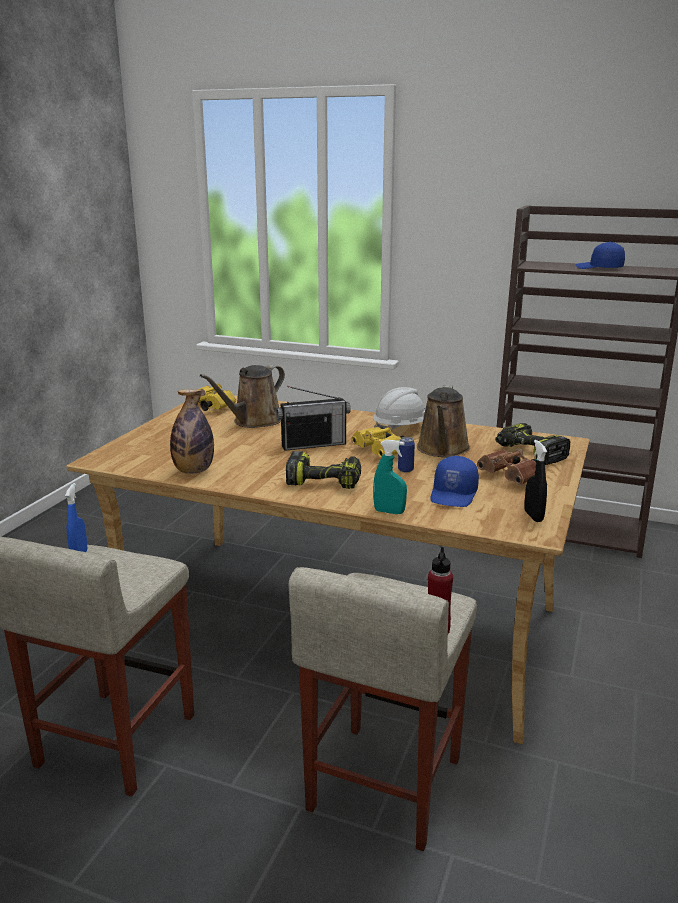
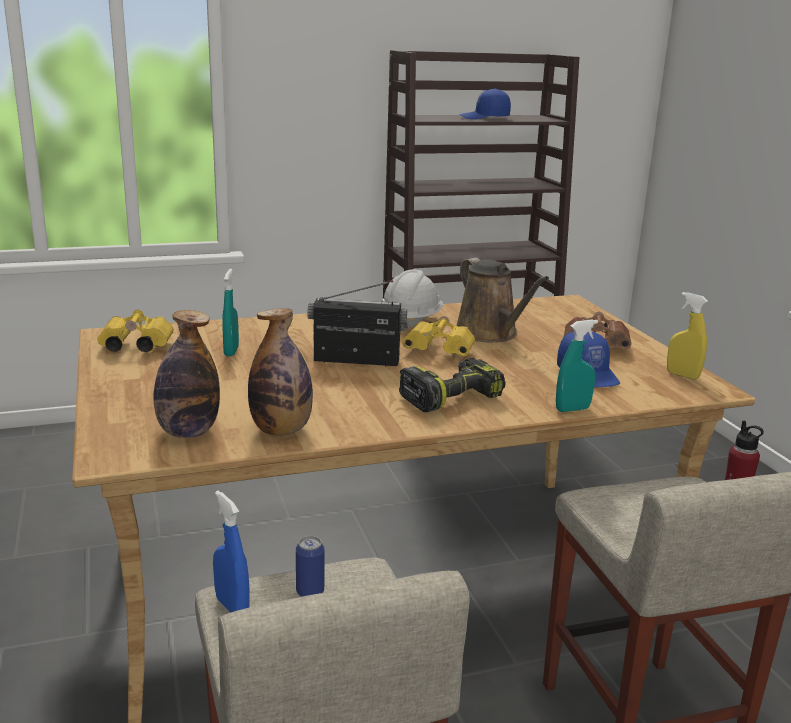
camera: 40 degrees left, 0 degrees up
(149, 458) = (188, 432): none -> bottle
(254, 421) = (231, 351): brown watering can -> turquoise spray bottle
(313, 444) = (356, 361): radio -> radio turned 120 degrees counterclockwise
(405, 470) = (499, 363): can -> can (310, 592)
(529, 453) = (564, 319): power drill -> none
(533, 516) = (682, 375): black spray bottle -> yellow spray bottle

